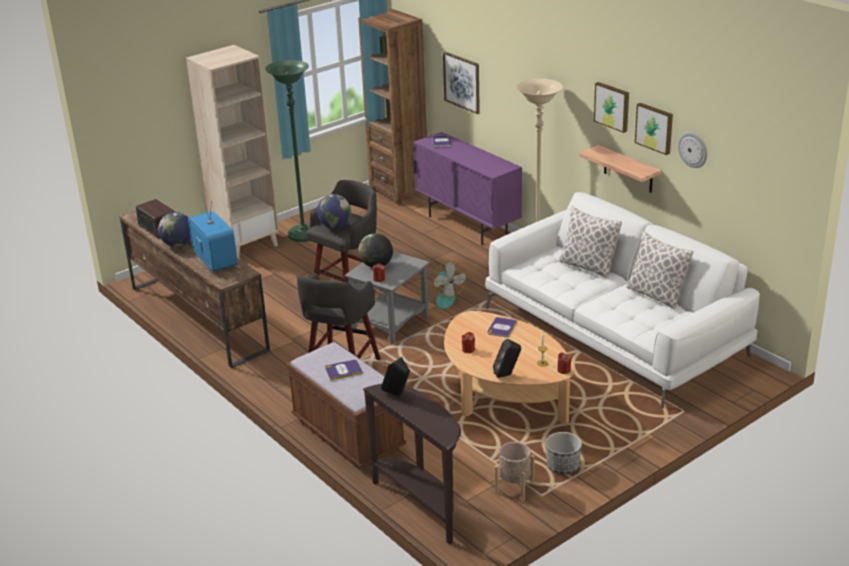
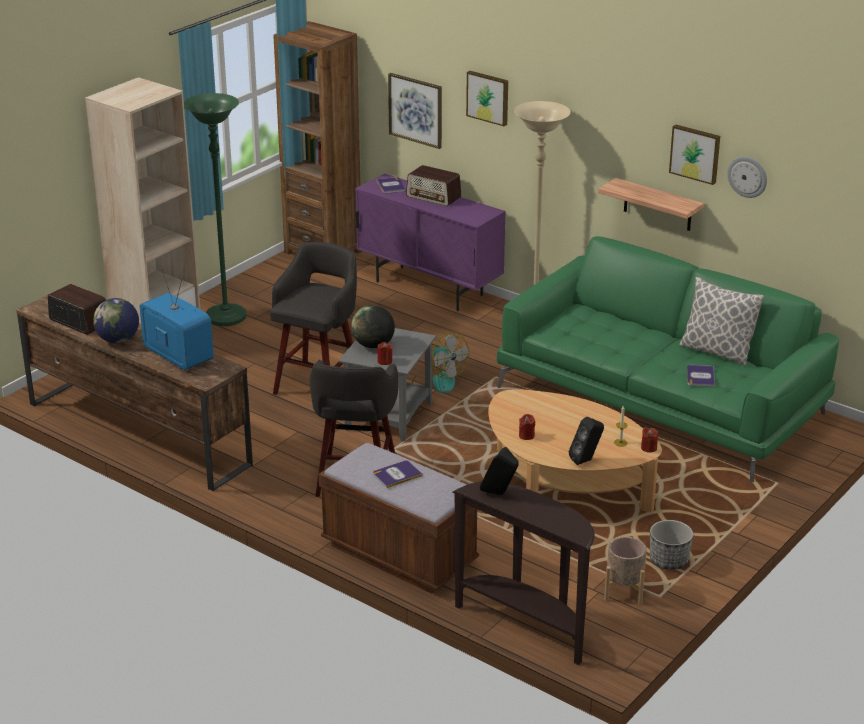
camera: 15 degrees left, 0 degrees up
(335, 226) = (307, 301): globe -> none
(470, 152) = (434, 197): none -> radio
(502, 327) = (554, 406): book -> book (700, 376)
(587, 266) = (623, 325): pillow -> none
(612, 106) = (637, 130): picture -> picture (488, 97)
(615, 333) = (661, 401): white sofa -> green sofa

